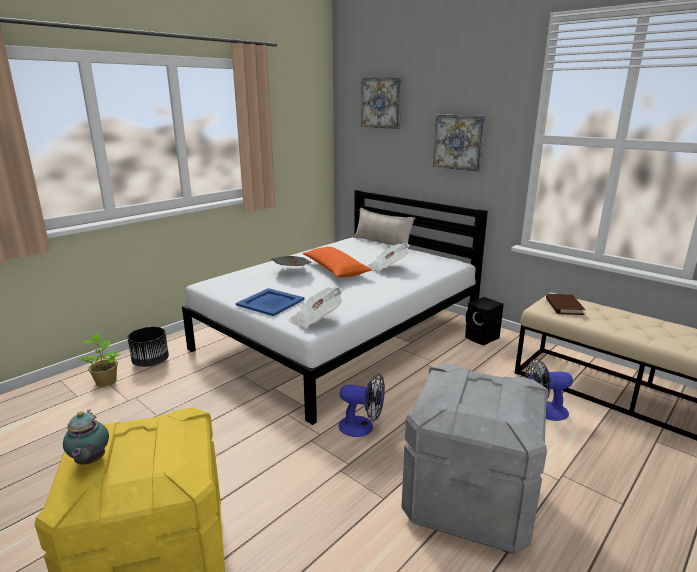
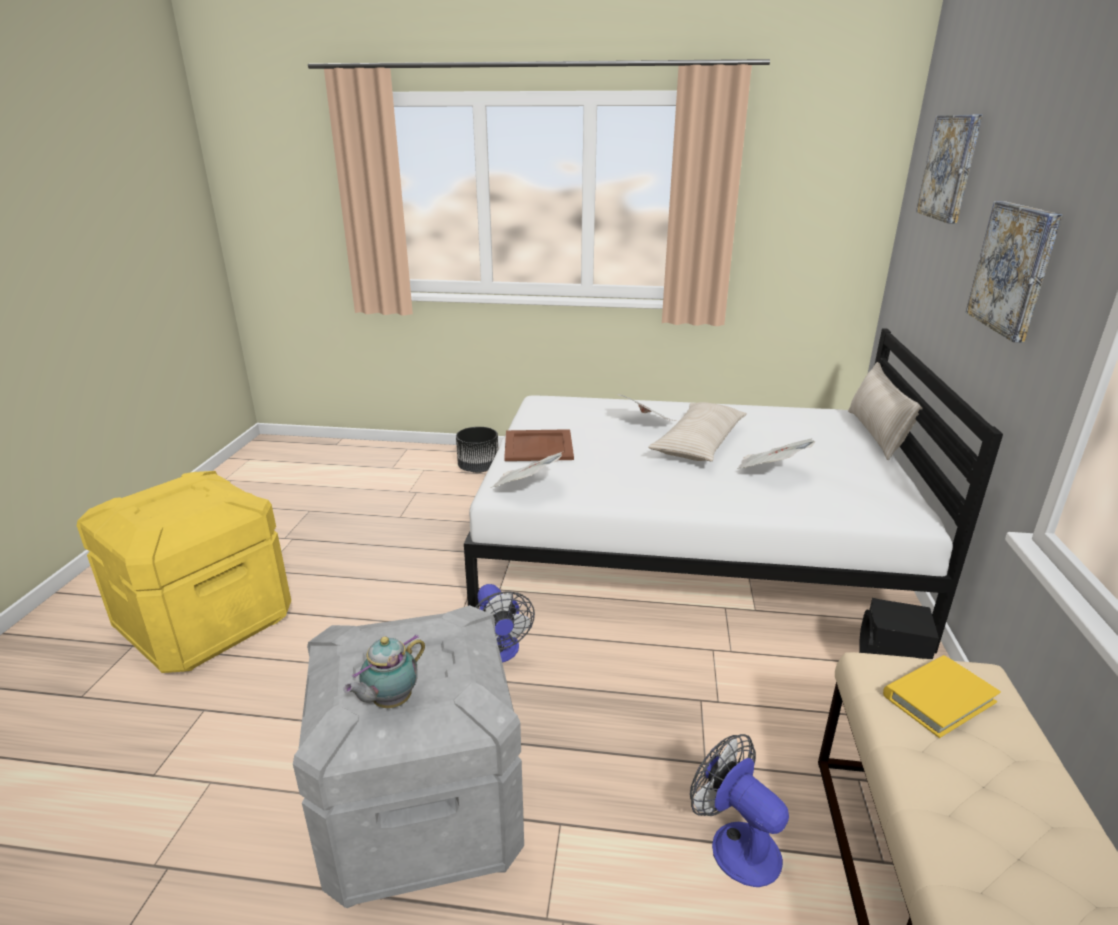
camera: 55 degrees right, 5 degrees up
(89, 461) = (145, 493): teapot -> teapot (389, 702)
(105, 381) = (426, 466): potted plant -> none
(270, 302) = (539, 446): blue tray -> brown tray
(335, 270) = (699, 443): orange pillow -> beige pillow
(564, 306) = (939, 699): brown book -> yellow book

